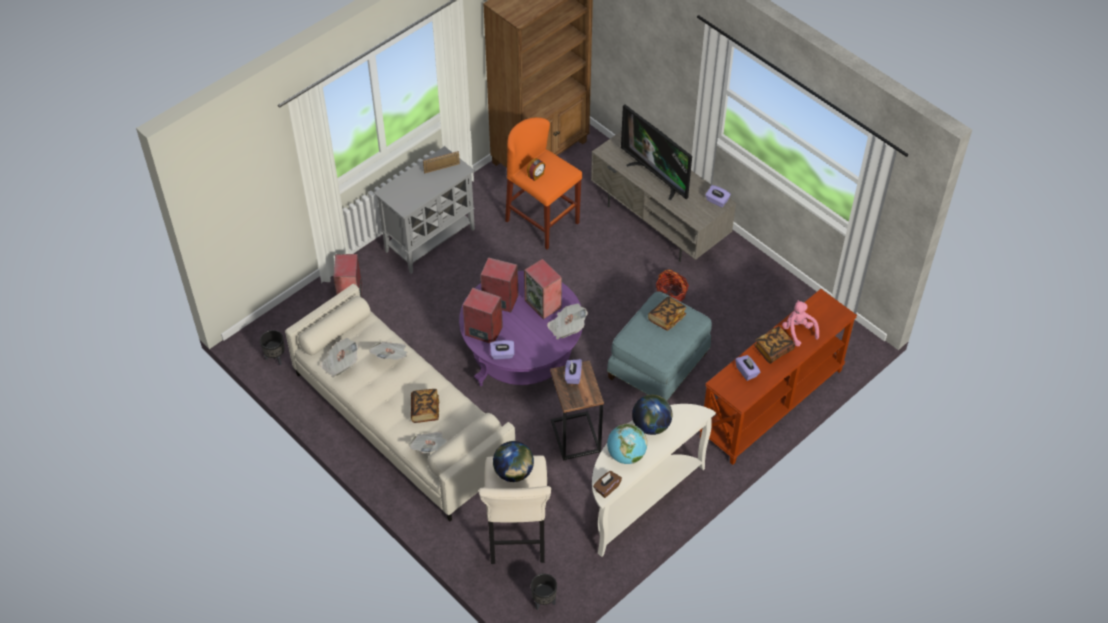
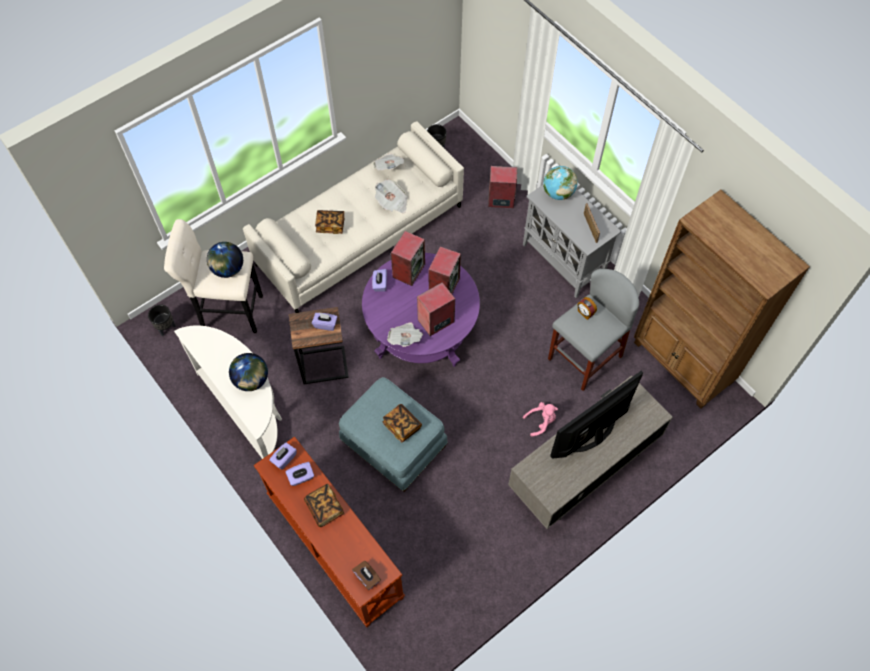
camera: 95 degrees right, 10 degrees up
(430, 448) = (292, 228): newspaper -> none
(542, 222) = (584, 357): orange stool -> grey stool
(607, 488) = (192, 336): brown tissue box -> brown tissue box (367, 577)
(626, 455) = (223, 355): globe -> globe (558, 193)
(671, 294) = (483, 468): basket -> none
(717, 201) = (554, 494): purple tissue box -> purple tissue box (284, 459)
(798, 331) = (345, 538): pink plush toy -> pink plush toy (541, 421)

